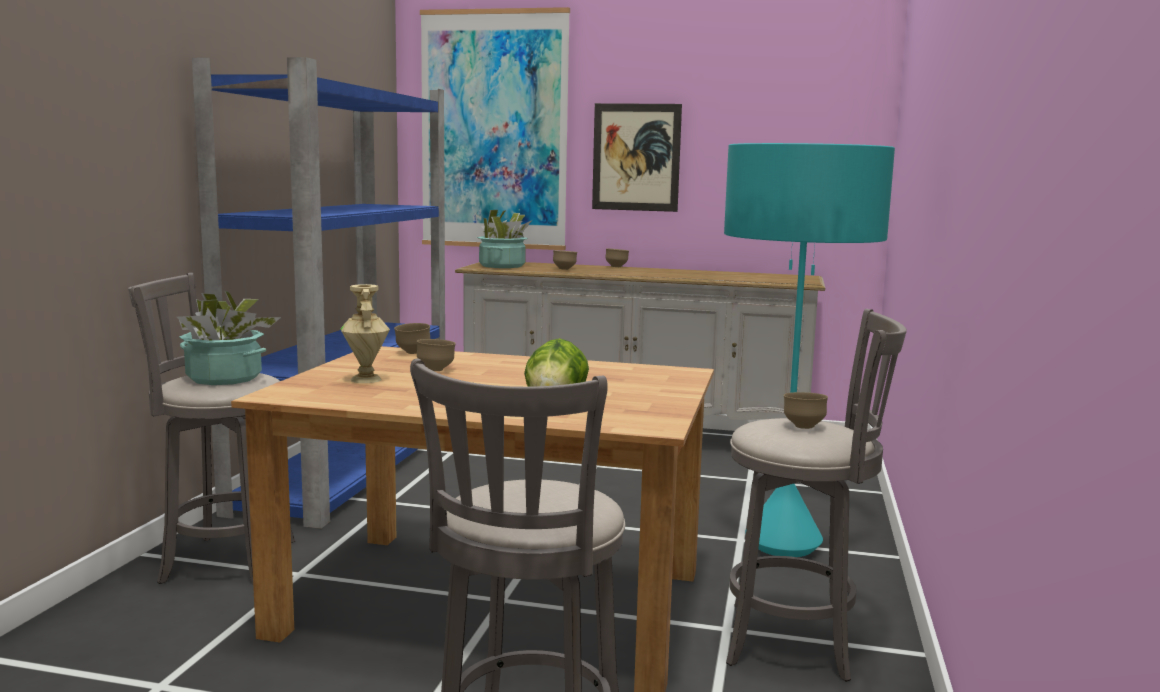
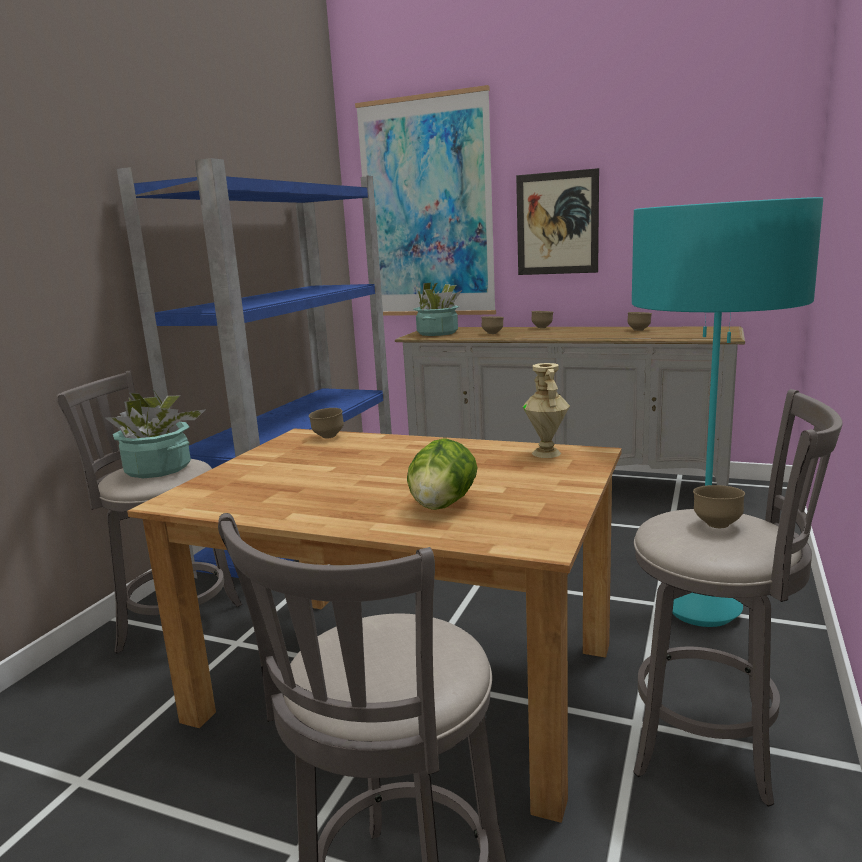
camera: 10 degrees right, 5 degrees up
(367, 379) = (268, 476): beige vase -> beige vase (547, 453)
(436, 370) = (340, 460): brown bowl -> brown bowl (639, 330)

